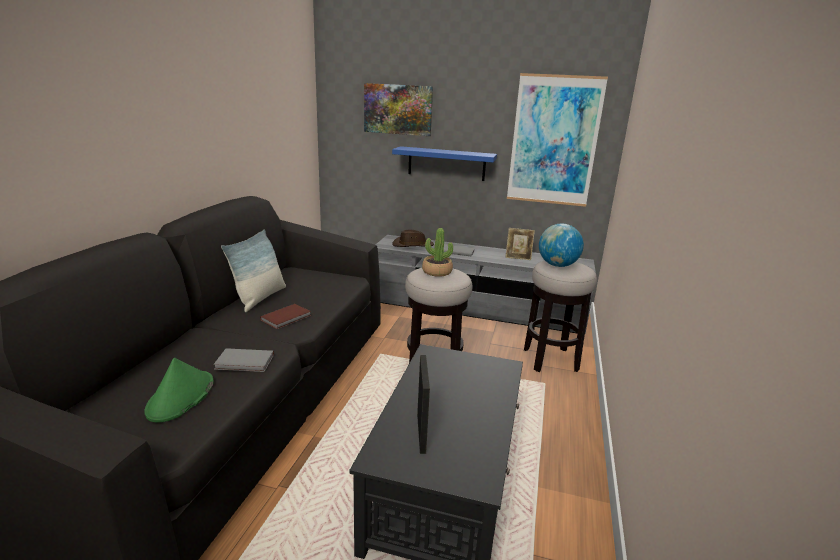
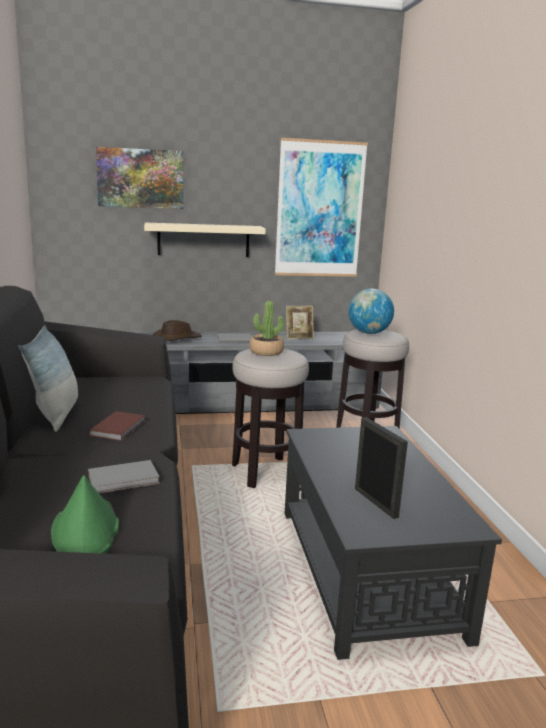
camera: 25 degrees left, 5 degrees down
(446, 163) = (203, 240): blue shelf -> beige shelf

